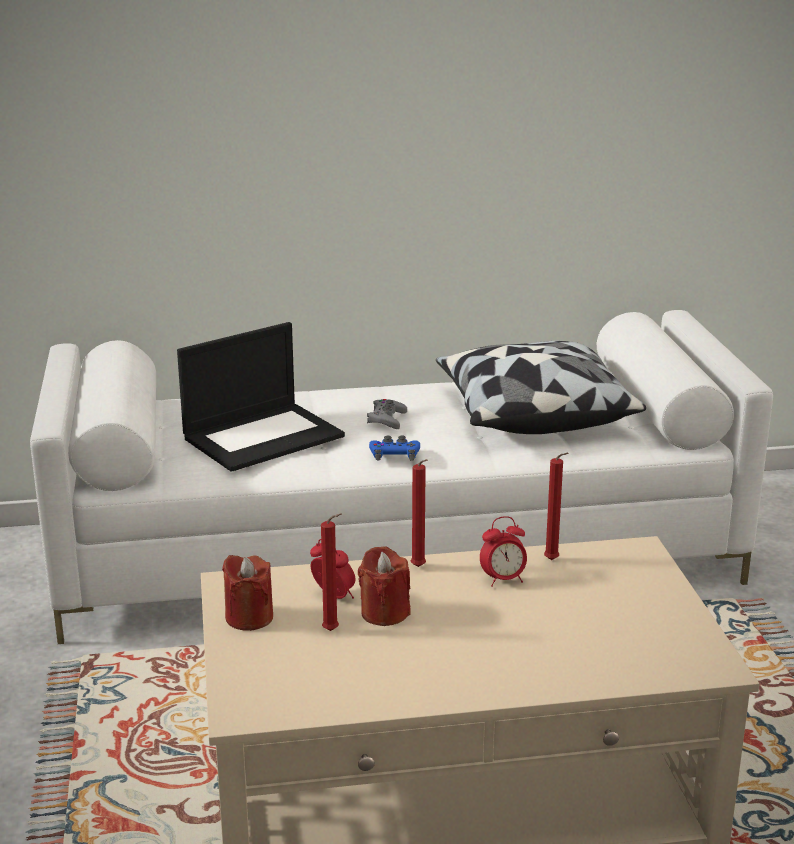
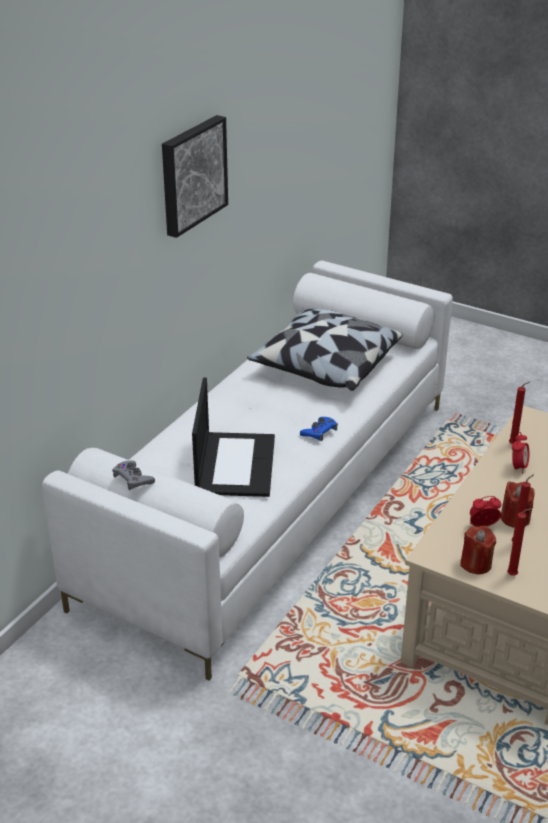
camera: 50 degrees left, 10 degrees up
(387, 79) = (191, 174): none -> picture
(387, 419) = (270, 413): grey game controller -> grey game controller (133, 479)
(419, 568) = (479, 486): red candle -> red candle (514, 575)

